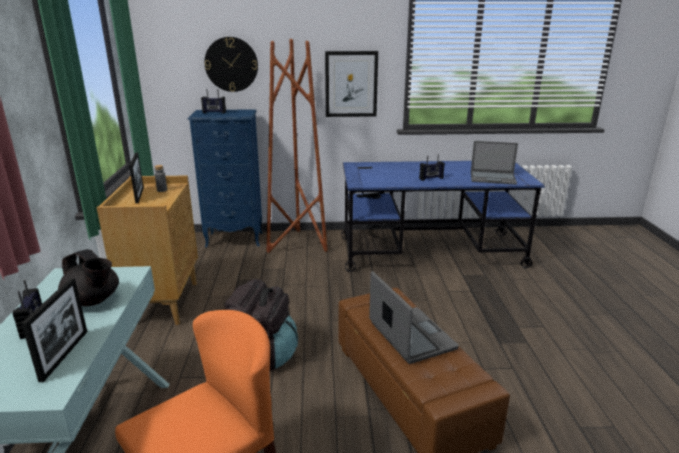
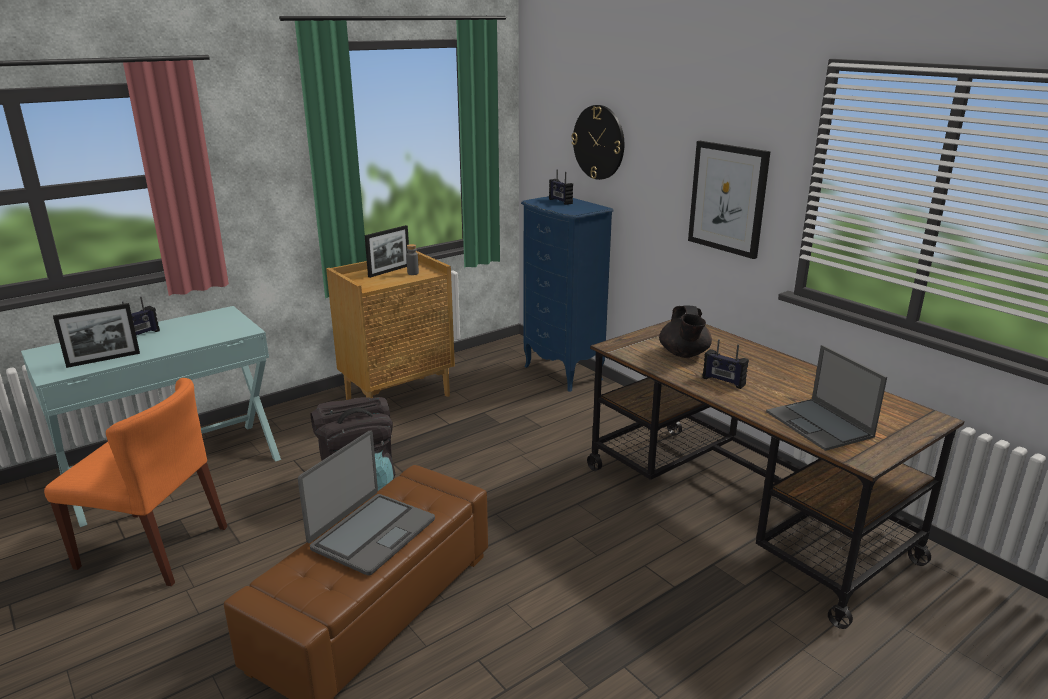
camera: 55 degrees right, 0 degrees up
(93, 301) = (187, 337): black teapot -> black teapot (684, 354)
(298, 245) = (607, 411): brown clothes rack -> none
(430, 252) = (740, 511): blue desk -> brown desk

